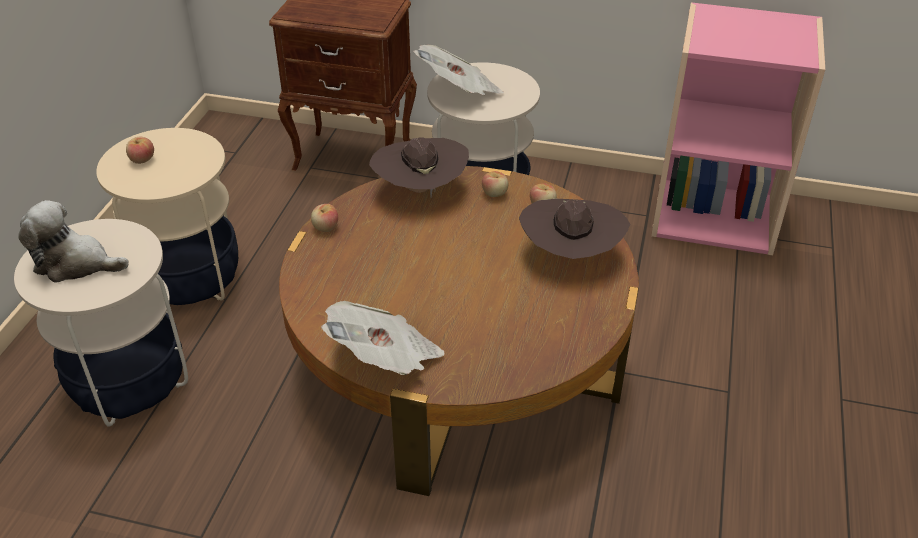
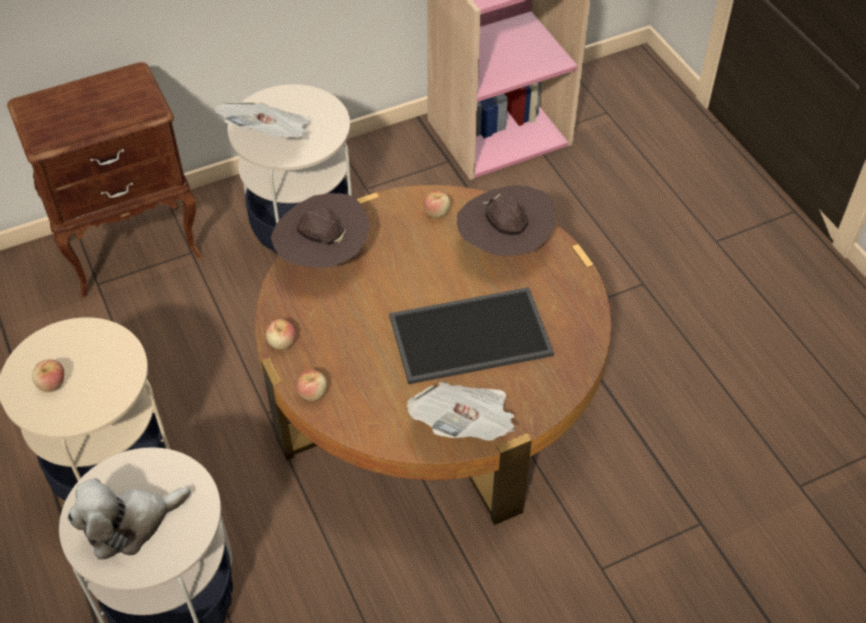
camera: 40 degrees left, 10 degrees up
(464, 302) = (469, 338): none -> tray
(495, 194) = (387, 223): apple -> apple (313, 393)

